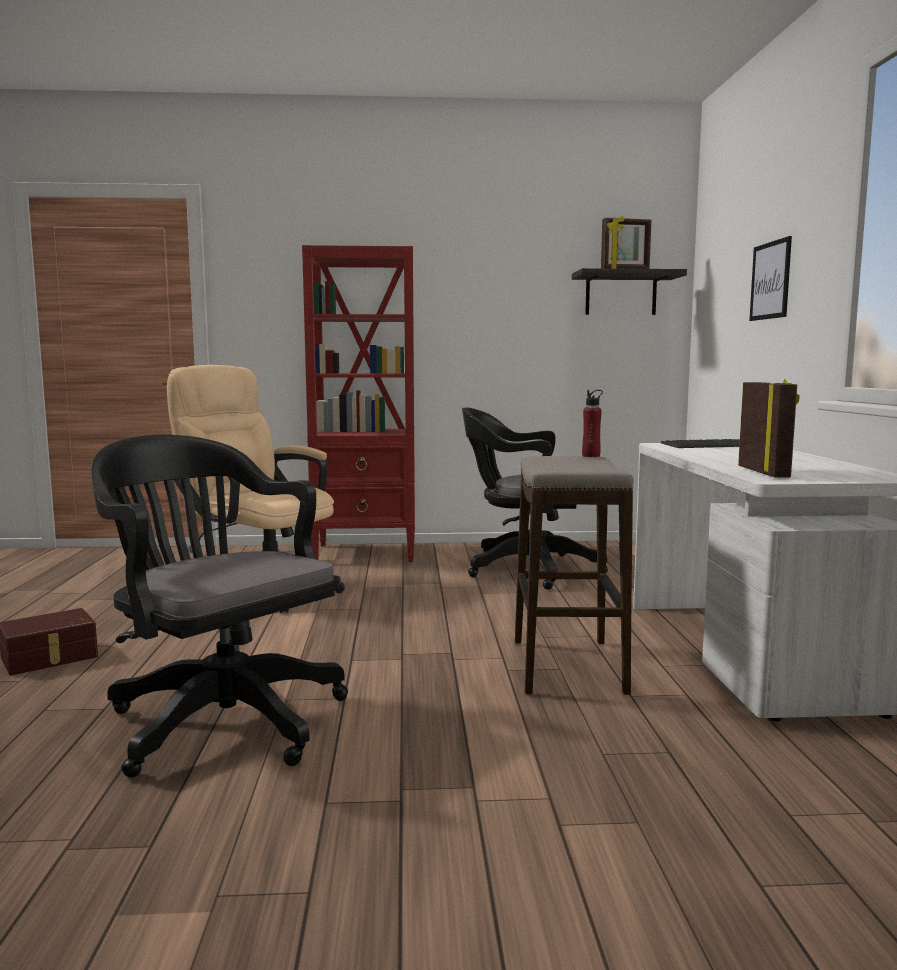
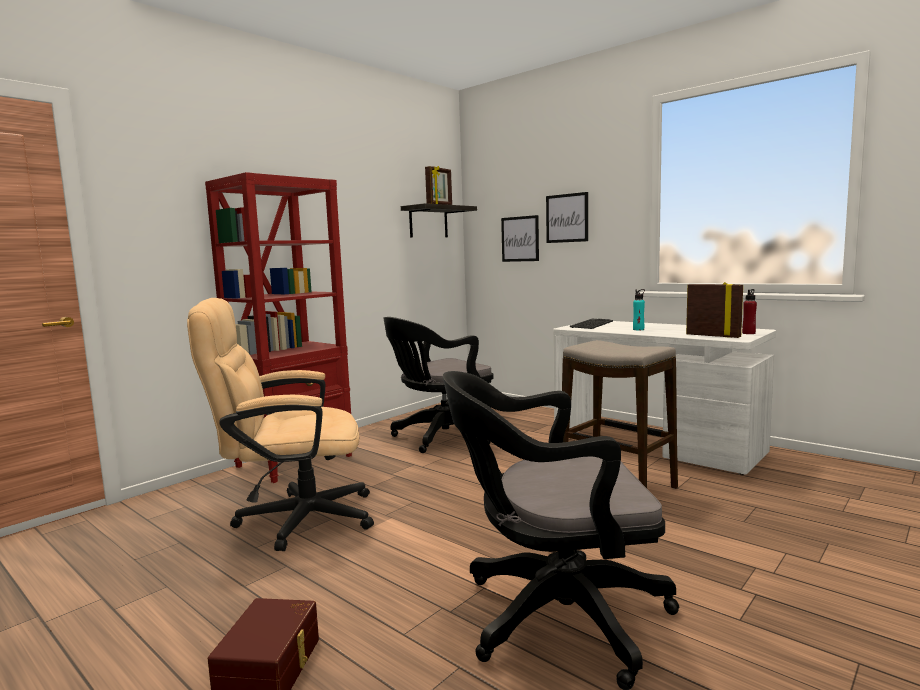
camera: 45 degrees left, 0 degrees up
(591, 456) = (597, 340): red bottle -> red bottle (748, 333)
(726, 455) = (638, 329): none -> turquoise bottle
(730, 315) = (520, 239): none -> picture

